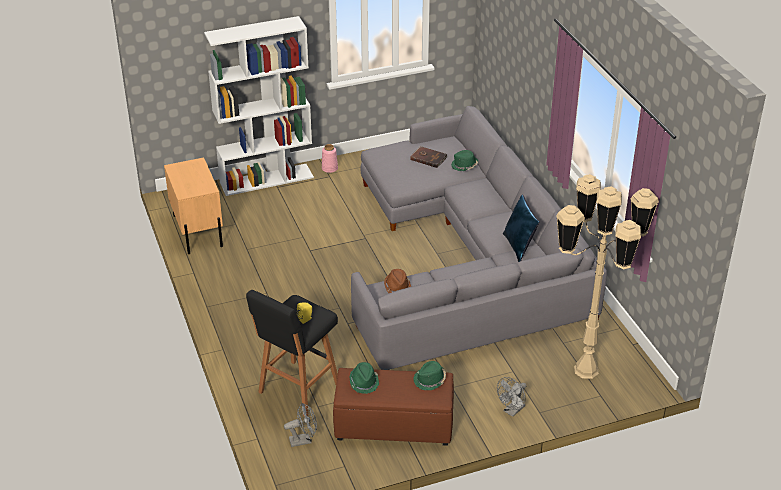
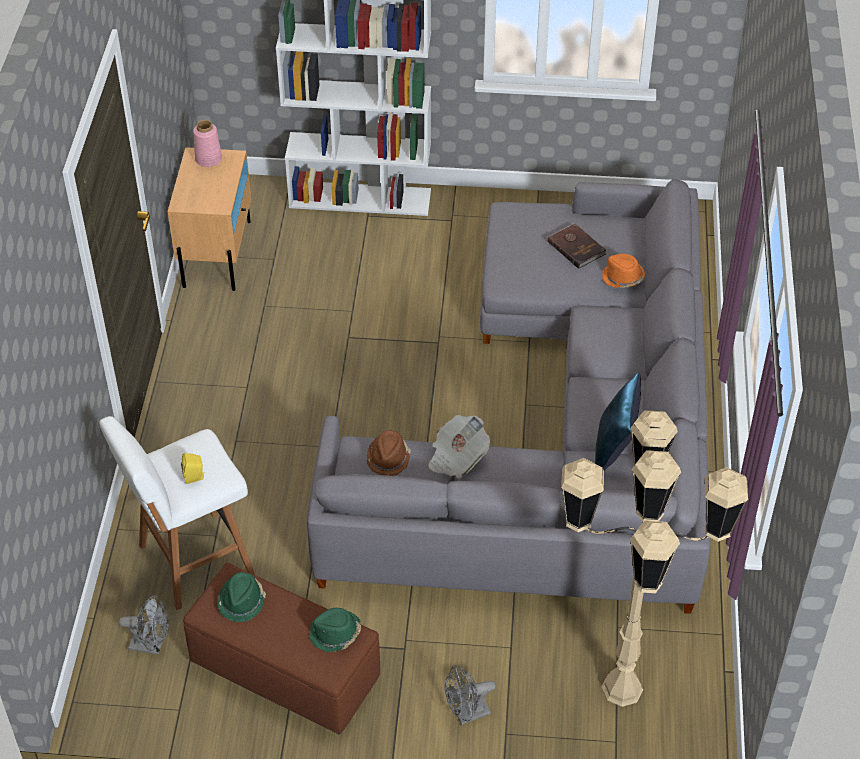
camera: 25 degrees right, 10 degrees up
(297, 390) = (192, 561): black stool -> white stool
(330, 168) = (460, 207): pink vase -> pink vase (209, 159)
(436, 275) = (457, 457): none -> newspaper
(464, 166) = (622, 278): green hat -> orange hat

